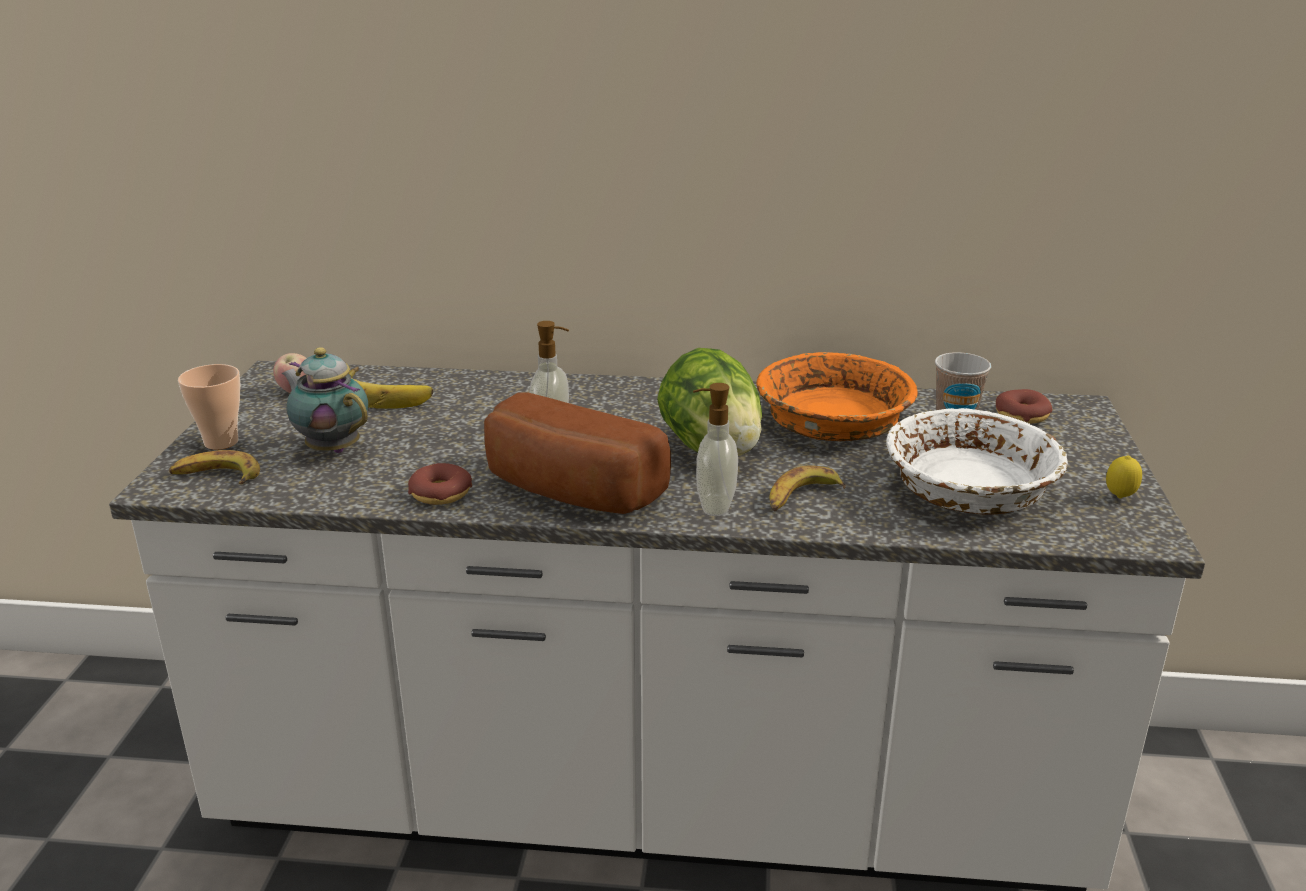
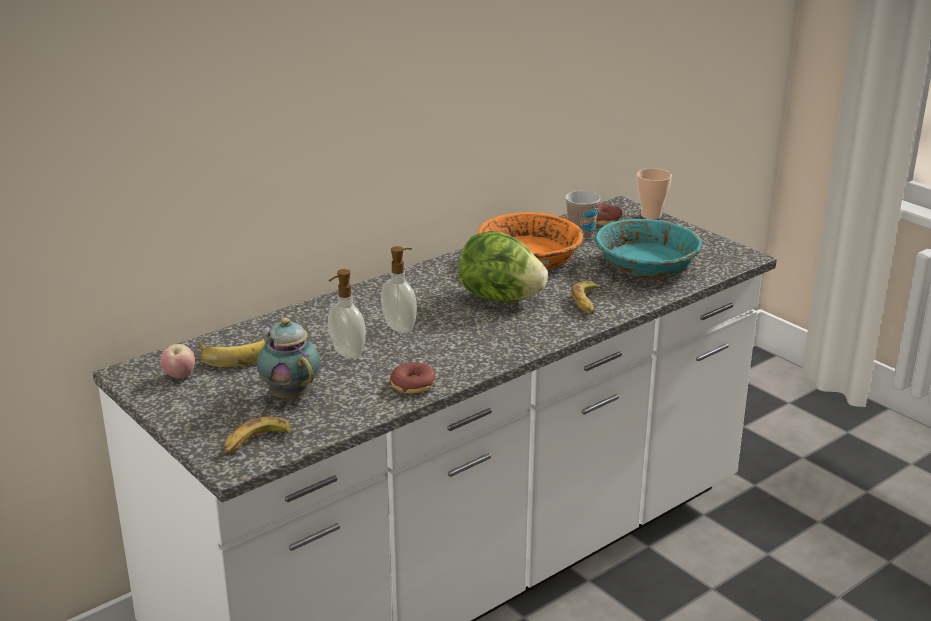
camera: 45 degrees left, 0 degrees up
(221, 442) = (206, 425): cup -> cup (651, 216)
(332, 448) = (290, 394): teapot -> teapot turned 60 degrees clockwise
(567, 492) = (477, 352): bread -> none
(713, 506) = (557, 325): soap dispenser -> soap dispenser (346, 353)
(970, 489) = (646, 266): white bowl -> turquoise bowl
(1119, 498) = (706, 244): lemon -> none

